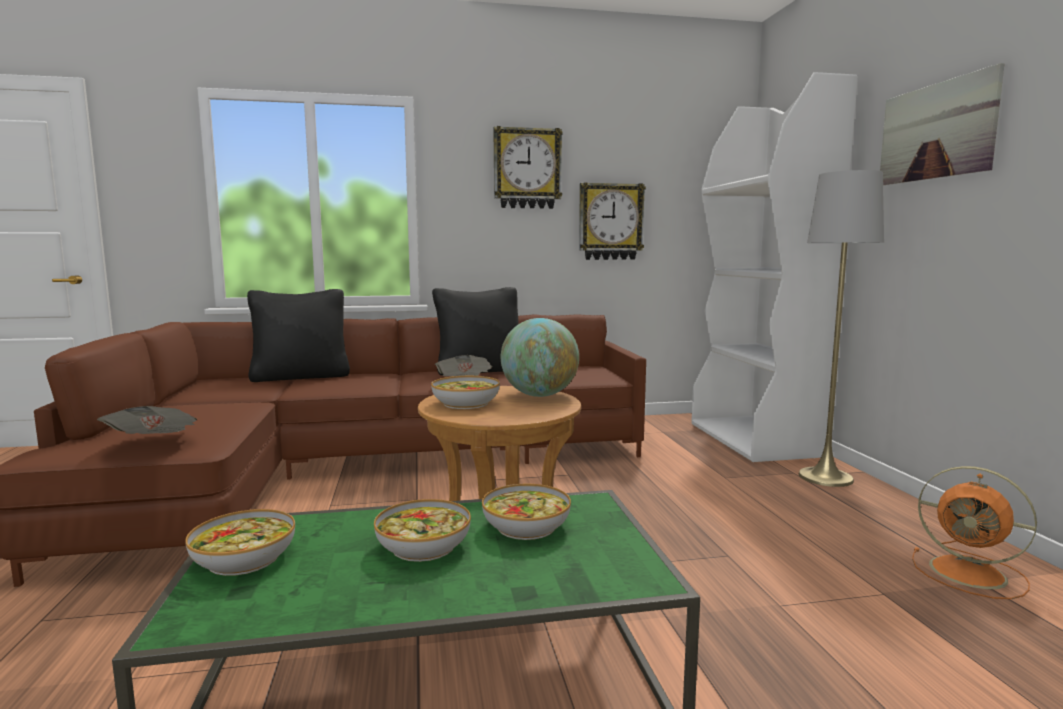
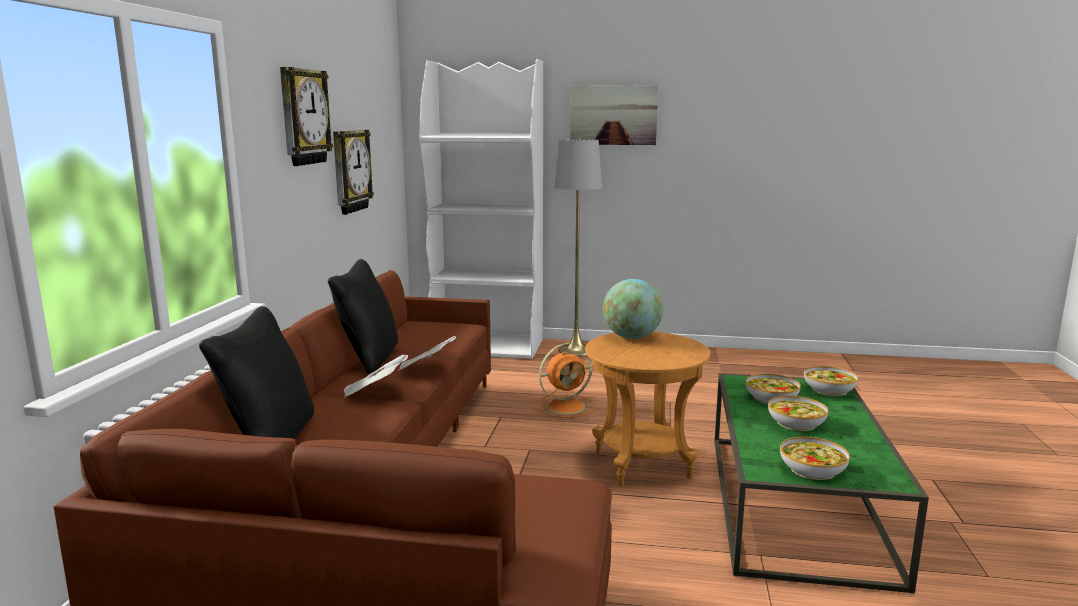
camera: 70 degrees left, 5 degrees up
(154, 444) = (568, 506): newspaper -> newspaper (374, 393)
(465, 403) = (645, 356): bowl -> bowl (829, 389)
(971, 573) = (711, 362): orange fan -> orange fan (567, 406)

